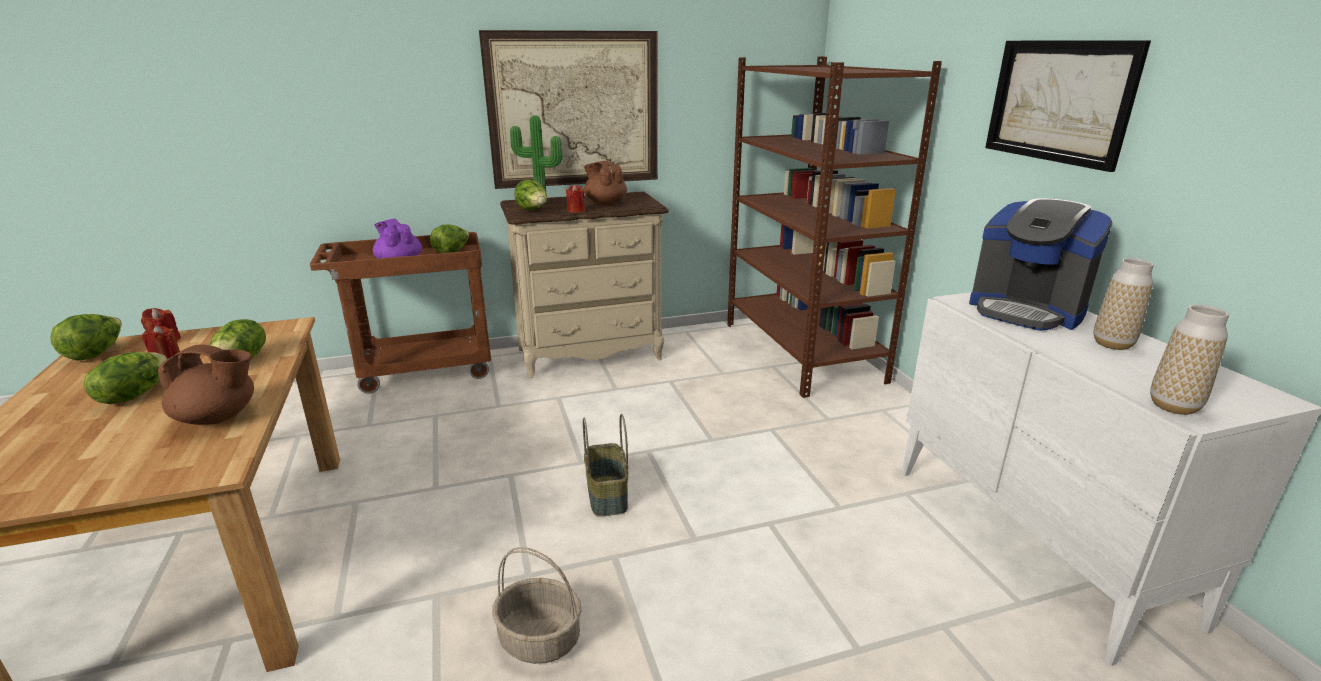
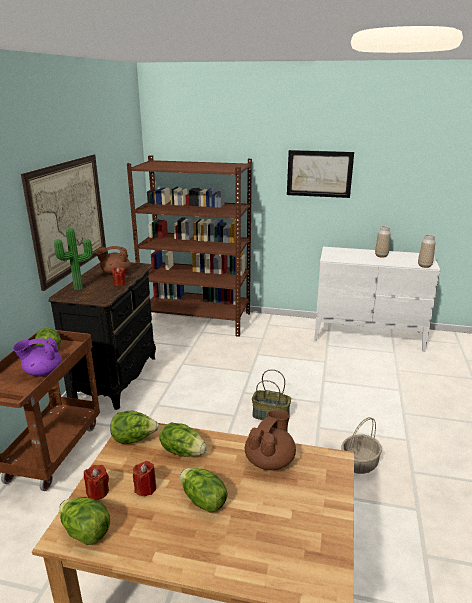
camera: 60 degrees left, 0 degrees up
(533, 210) = (98, 294): lettuce -> lettuce (134, 439)
(590, 355) = (117, 378): beige dresser -> black dresser
(1026, 311) = (346, 255): coffee machine -> none

